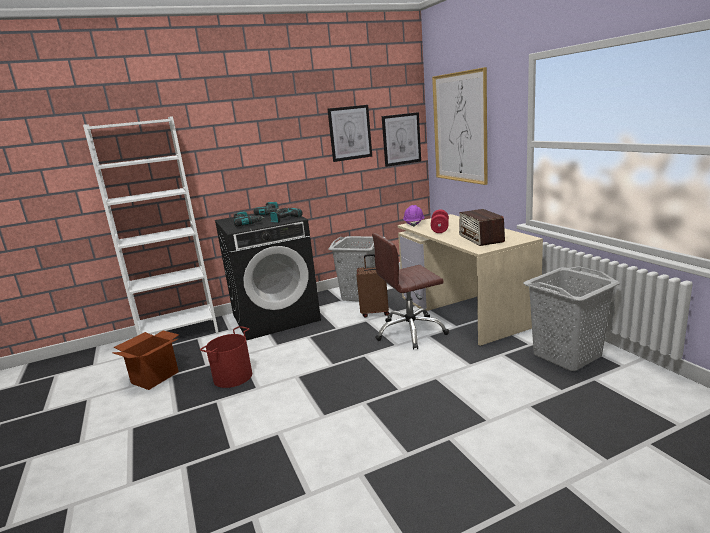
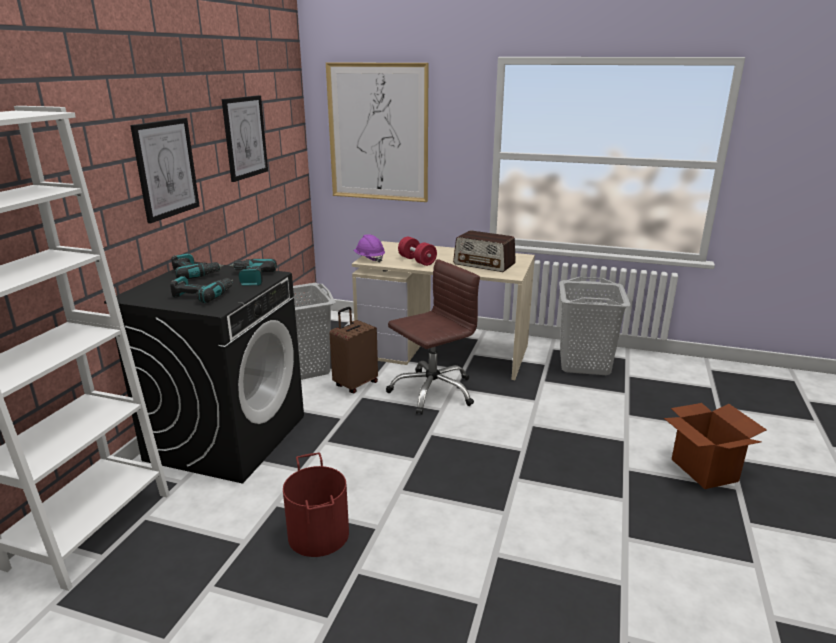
camera: 50 degrees left, 5 degrees up
(155, 377) = (186, 605): cardboard box -> cardboard box (703, 470)
(401, 139) = (289, 146): picture -> picture (166, 169)
(411, 332) = (432, 391): brown office chair -> brown office chair turned 150 degrees counterclockwise

